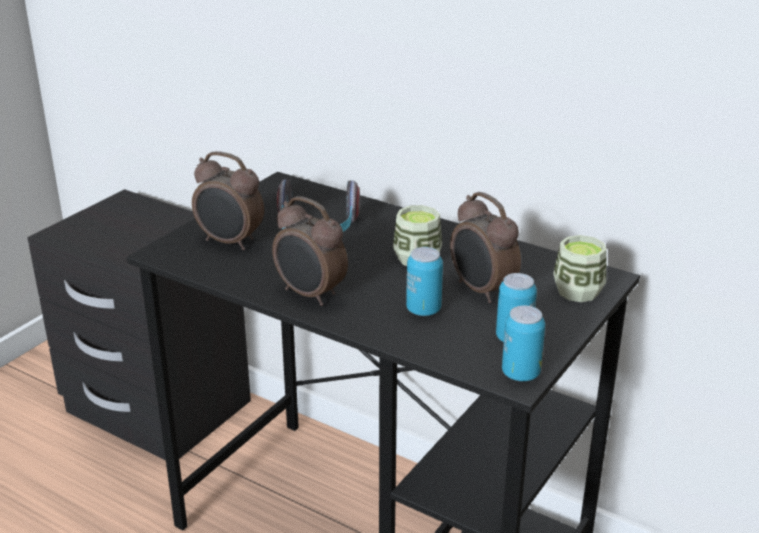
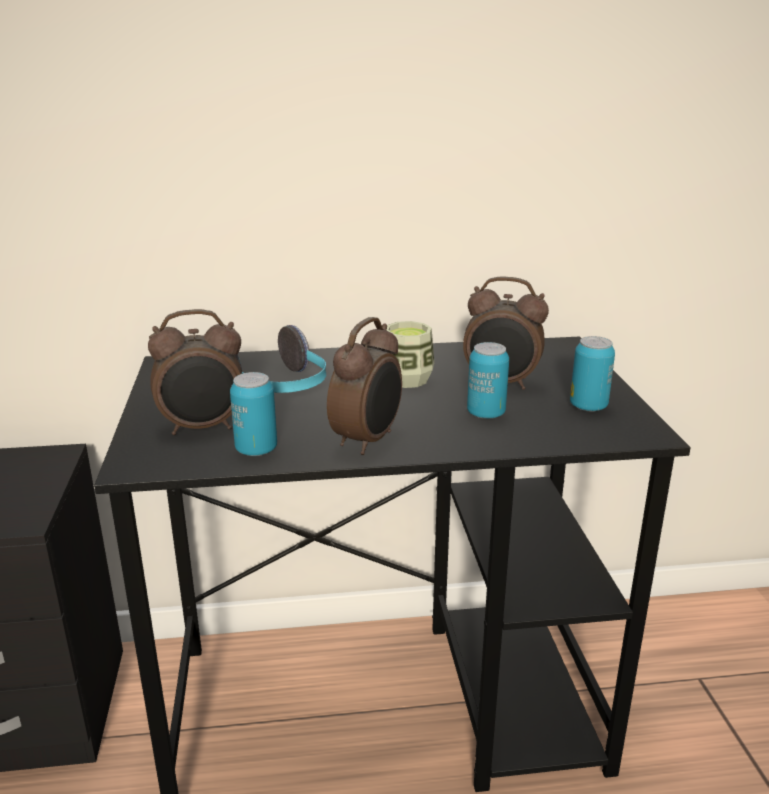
camera: 40 degrees left, 5 degrees down
(310, 295) = (368, 441): alarm clock -> alarm clock turned 60 degrees counterclockwise
(520, 373) = (641, 428): can -> can (256, 449)
(577, 291) = (565, 359): cup -> none

